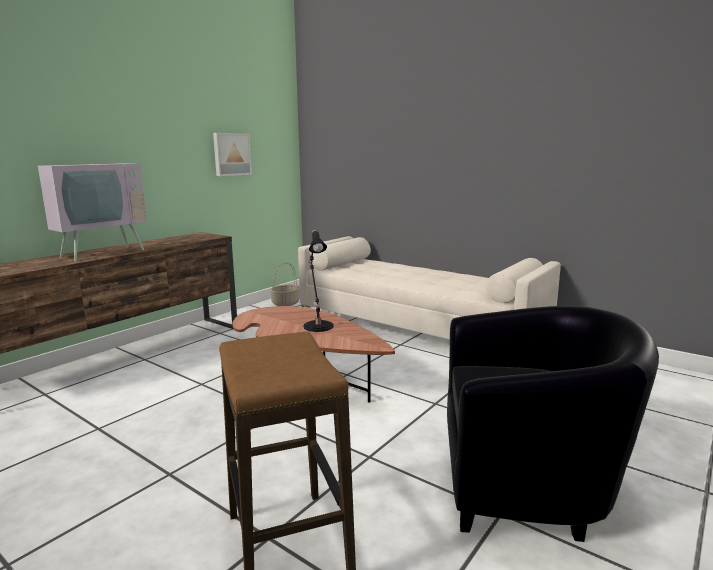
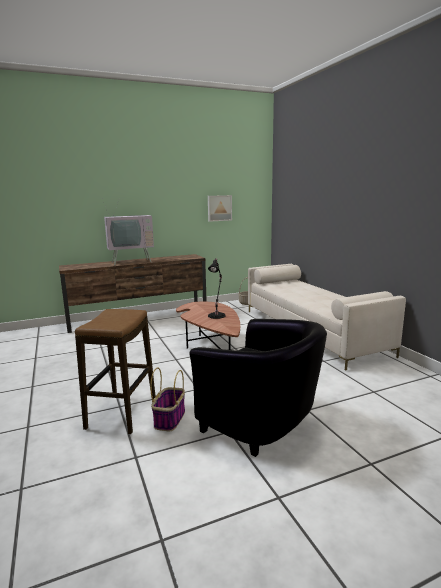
camera: 30 degrees right, 0 degrees up
(387, 527) = (169, 419): none -> basket

